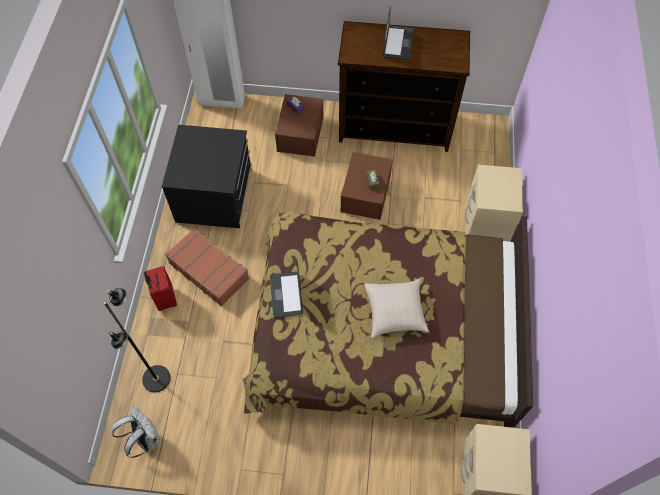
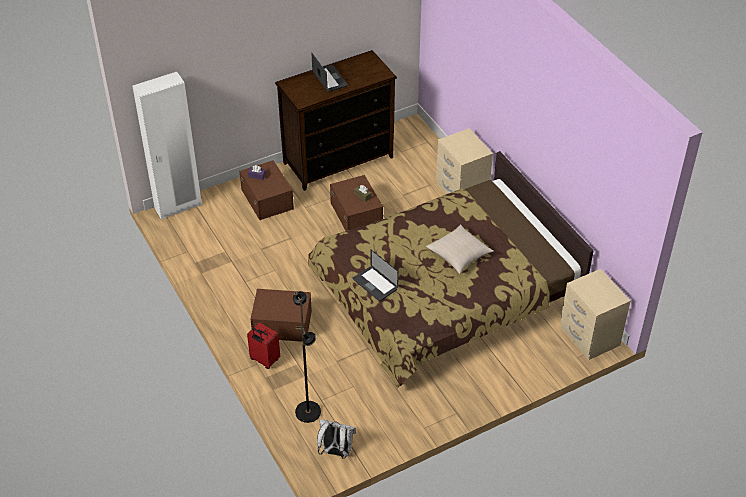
camera: 35 degrees left, 15 degrees down
(209, 270) = (281, 324): brown suitcase -> brown storage box
(215, 195) = (238, 273): black dresser -> none

